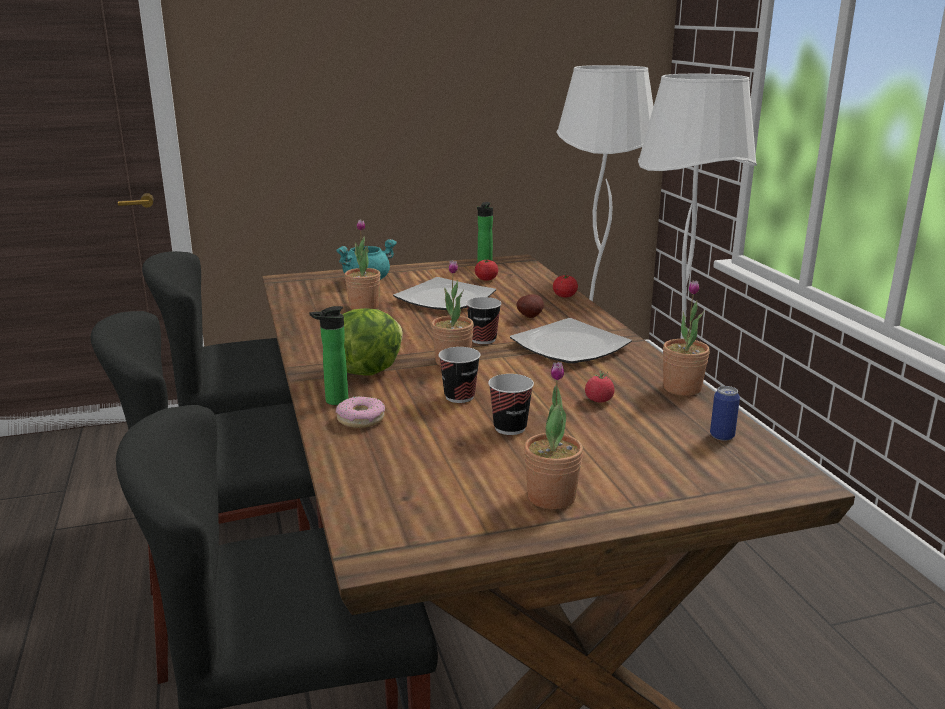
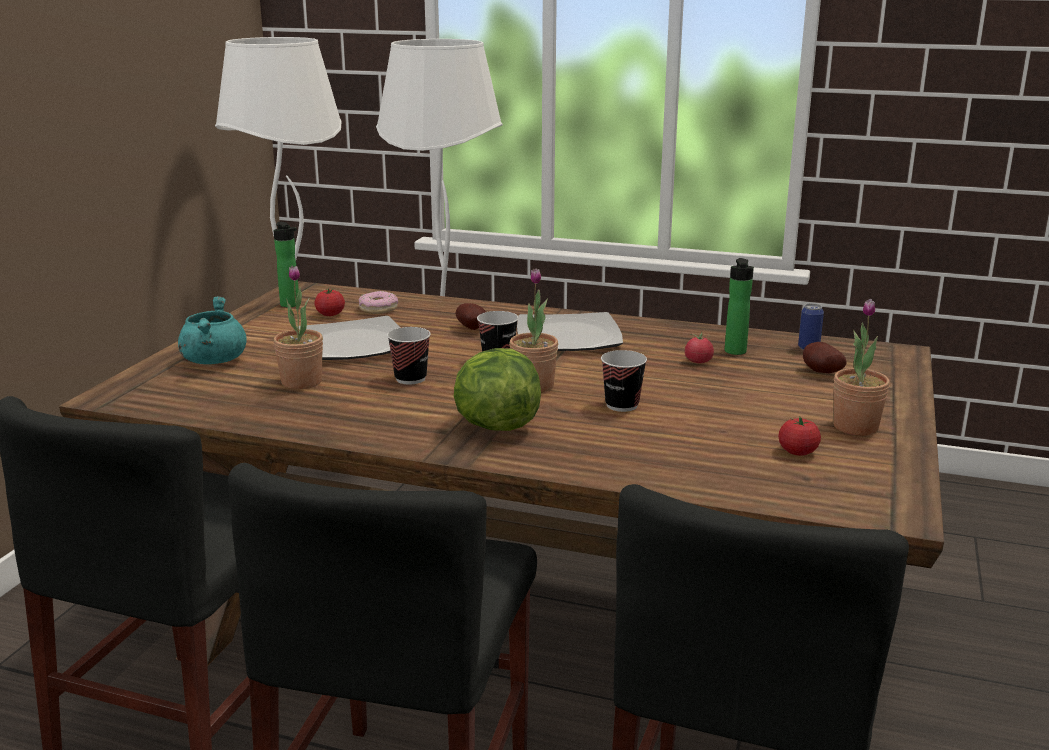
camera: 55 degrees left, 0 degrees up
(333, 401) = (556, 458): bottle -> bottle (736, 352)
(361, 419) = (618, 456): donut -> donut (378, 309)
(510, 428) = (713, 405): cup -> cup (410, 378)
(564, 296) = (441, 303): tomato -> tomato (797, 452)
(665, 454) = (820, 372): none -> potato
(682, 388) = (711, 332): potted plant -> none

